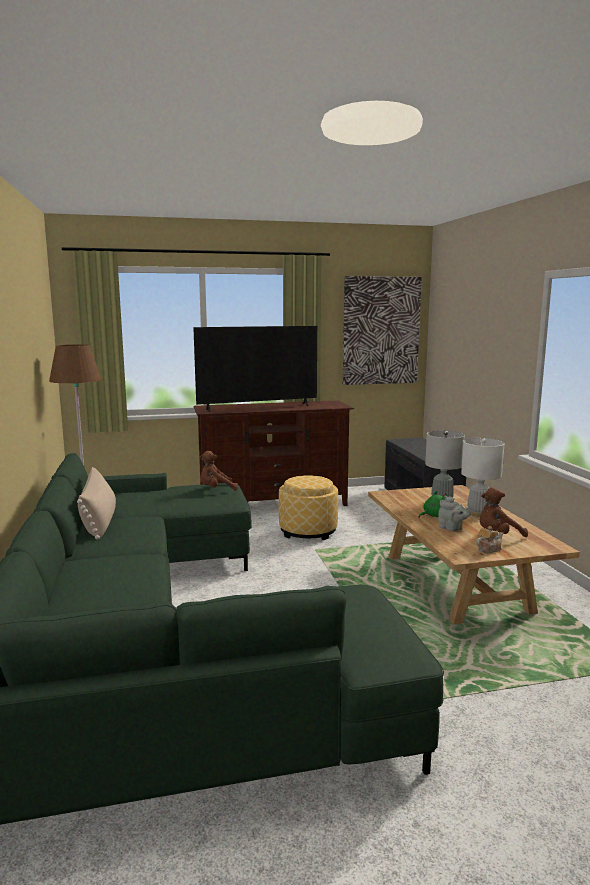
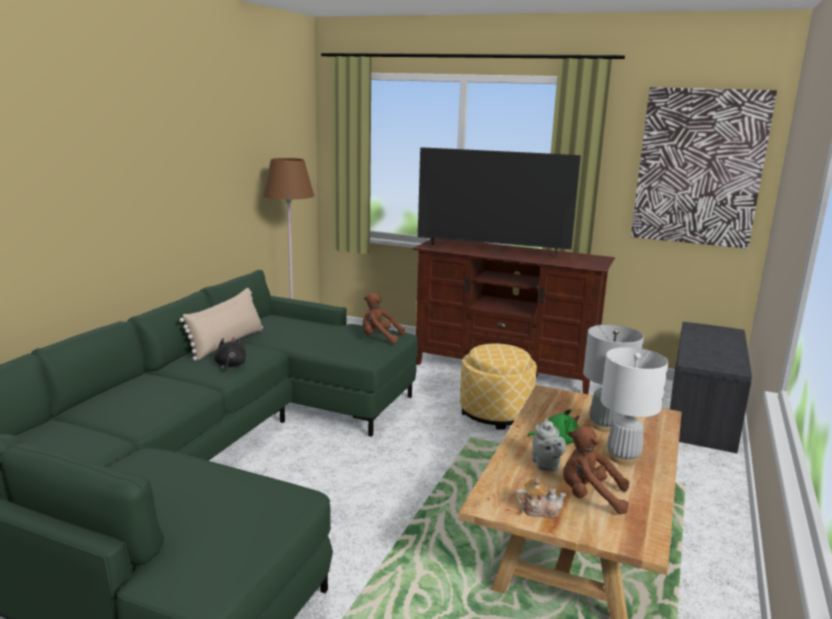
camera: 35 degrees right, 5 degrees up
(138, 534) = (230, 365): none -> black plush toy

